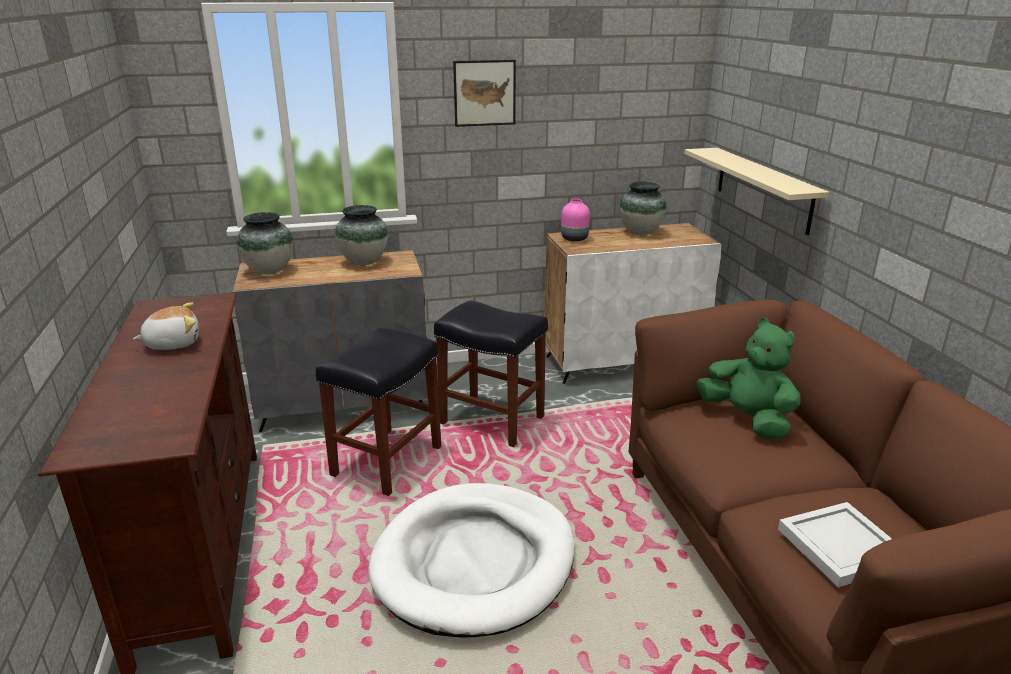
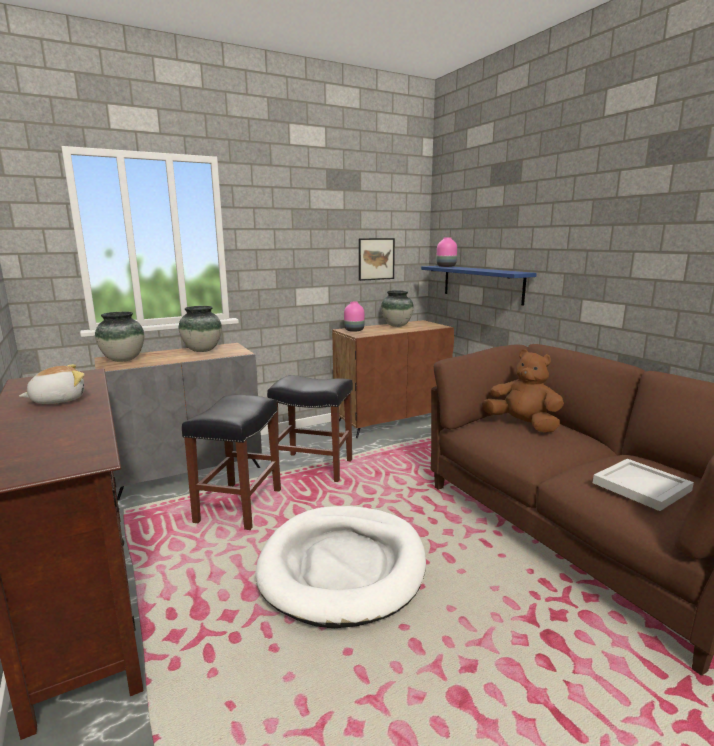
camera: 15 degrees left, 10 degrees down
(484, 93) = (284, 226): picture -> picture (376, 259)
(623, 361) = (392, 420): white cabinet -> brown cabinet
(718, 154) = (445, 266): none -> pink vase
(747, 419) = (522, 425): green plush toy -> brown plush toy
(763, 189) = (482, 284): beige shelf -> blue shelf

